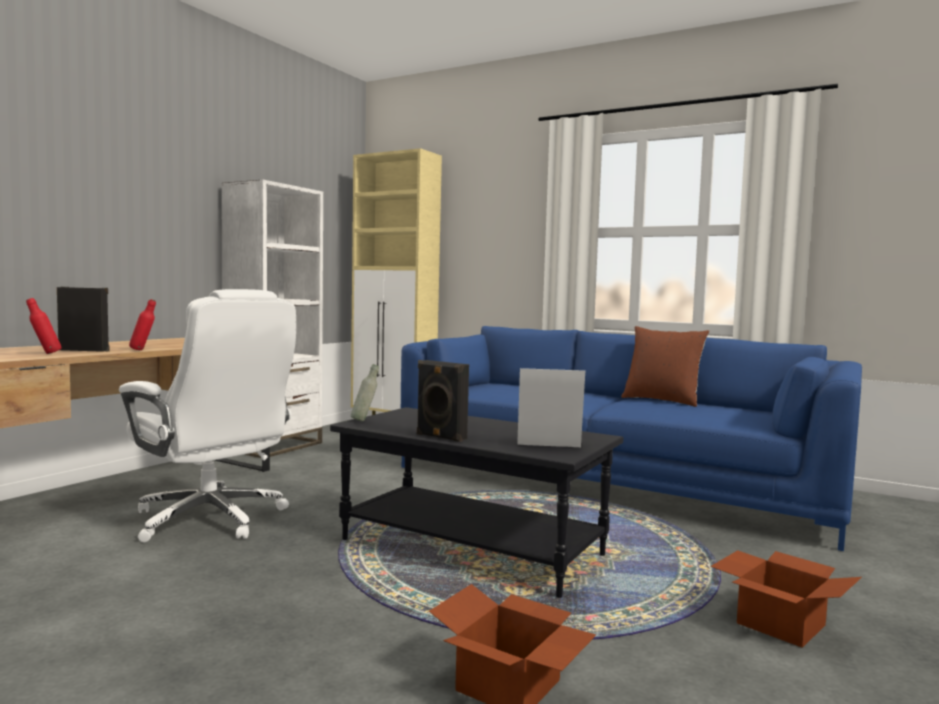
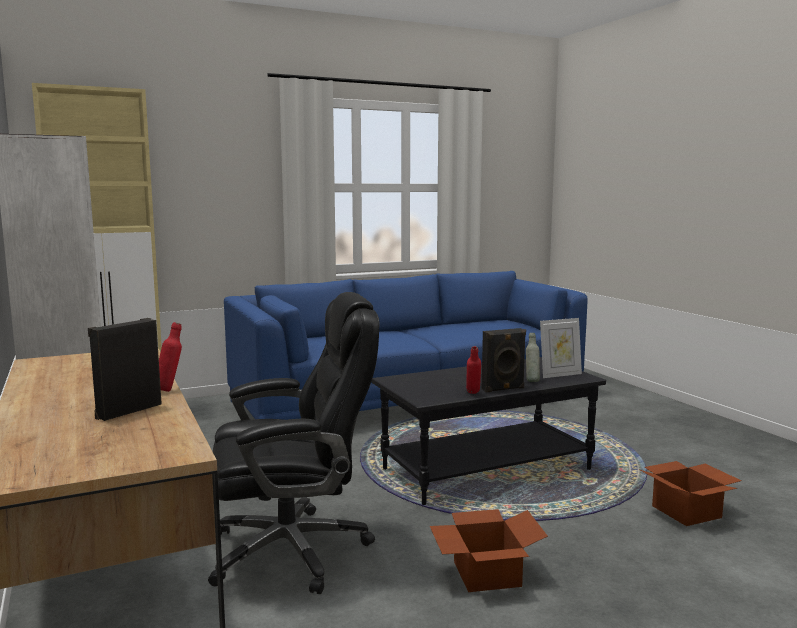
camera: 55 degrees left, 5 degrees up
(45, 354) = (143, 428): red bottle -> red bottle (473, 394)
(211, 519) = (293, 550): white office chair -> black office chair
(364, 421) = (417, 396): grey bottle -> grey bottle (532, 381)
(549, 447) = (560, 374): picture frame -> picture frame turned 150 degrees counterclockwise
(662, 400) = (438, 326): brown pillow -> none
(779, 622) = (652, 436): cardboard box -> cardboard box (484, 573)

